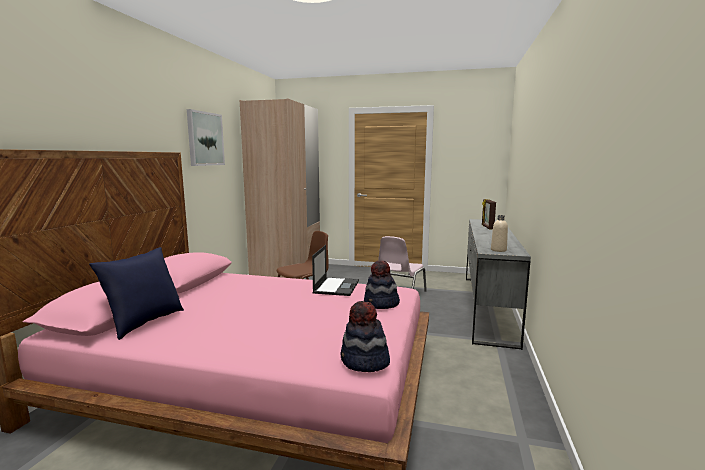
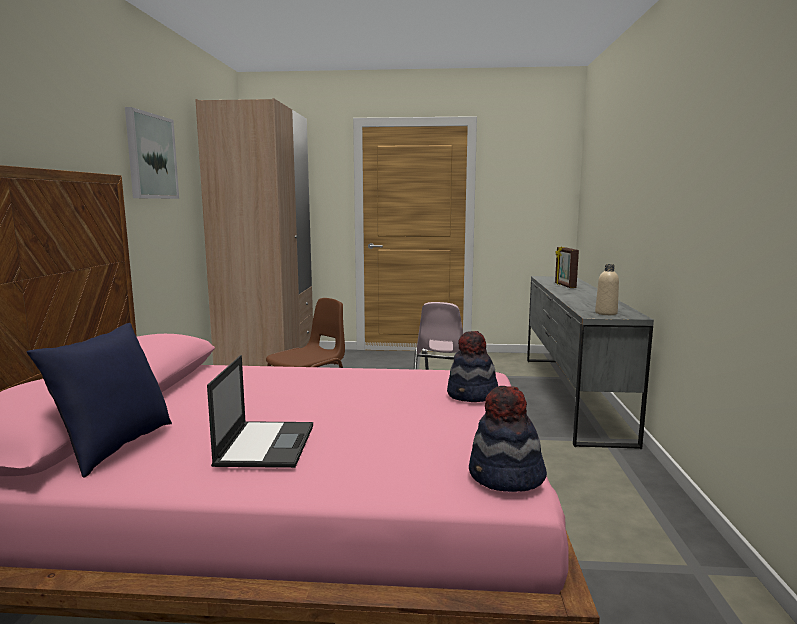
camera: 10 degrees left, 0 degrees up
(336, 286) = (391, 375): laptop -> laptop (266, 444)

